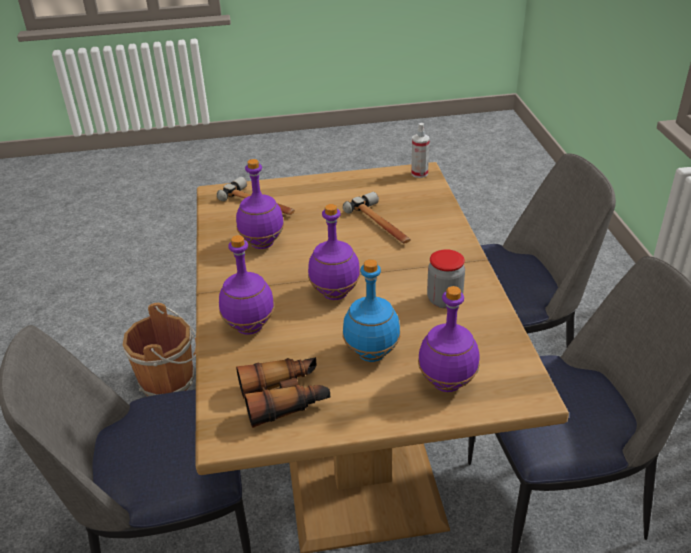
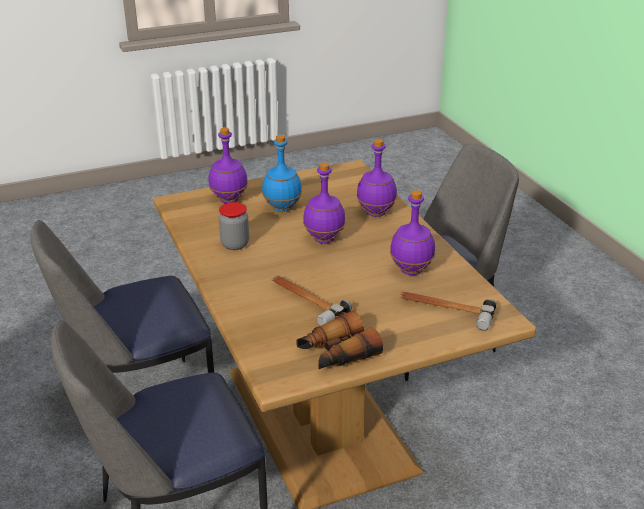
camera: 165 degrees right, 5 degrees down
(170, 379) = (530, 449): brown bucket -> none
(285, 398) = (328, 184): binoculars -> binoculars (337, 354)
(419, 173) = (279, 375): spray bottle -> none

